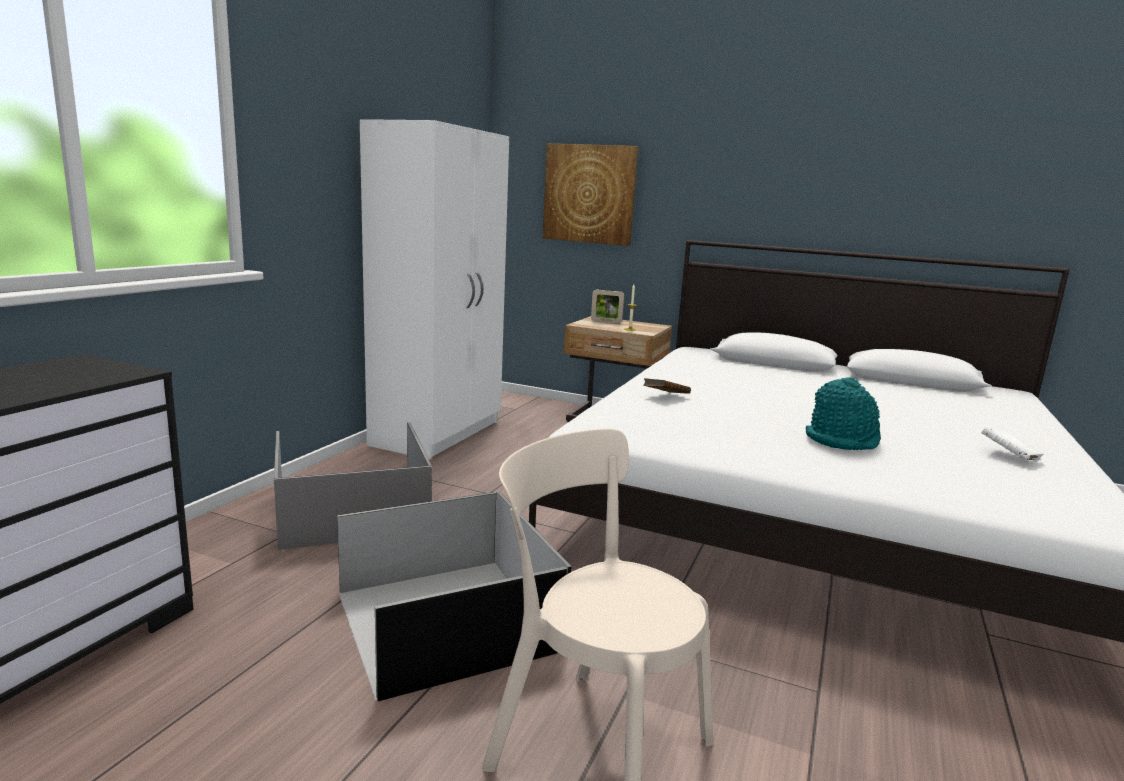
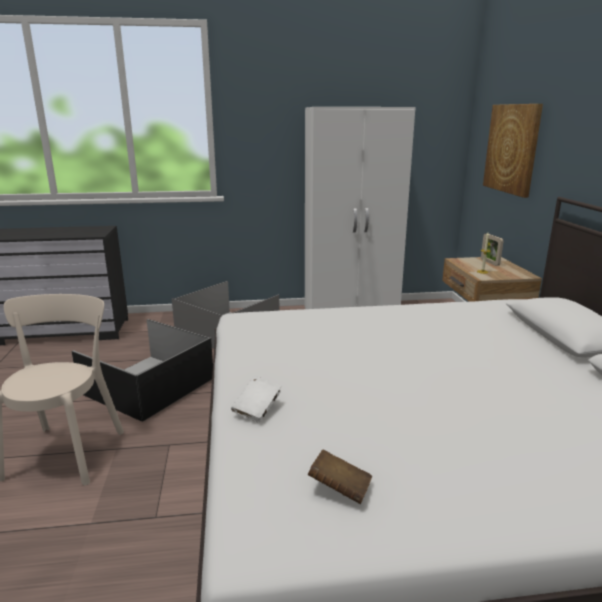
camera: 60 degrees right, 5 degrees up
(665, 397) = (346, 320): brown book -> brown book (339, 489)
(842, 440) = (338, 390): turquoise hat -> none
(1008, 456) = (418, 478): white book -> white book (257, 409)

